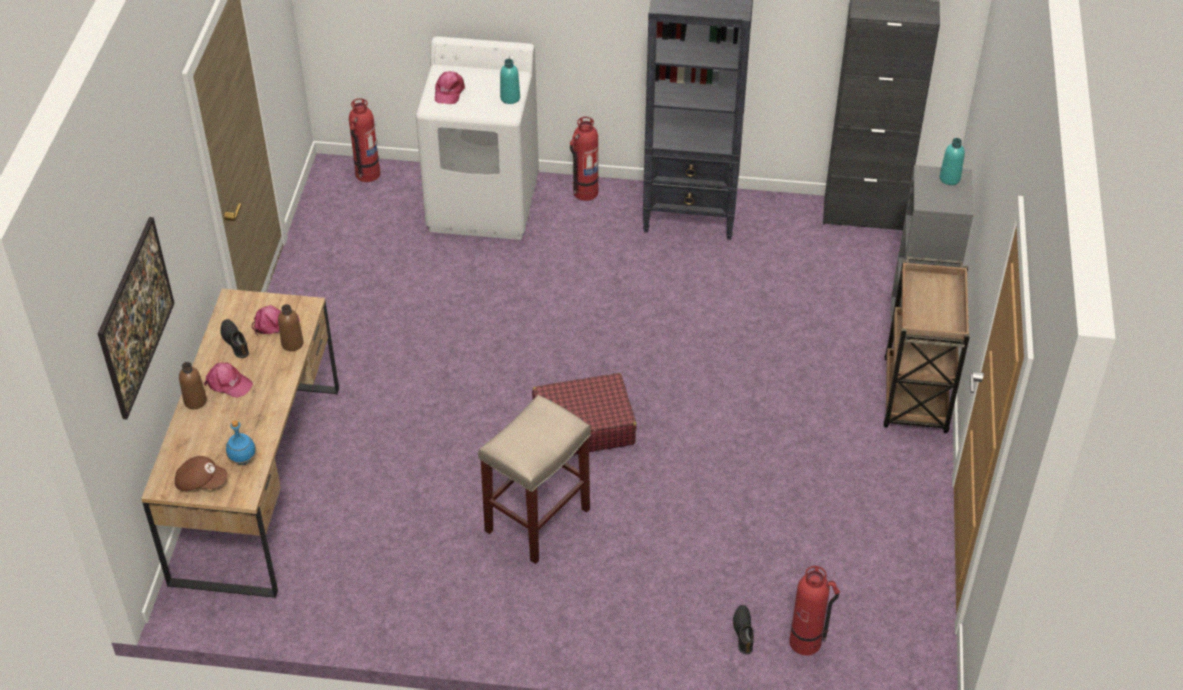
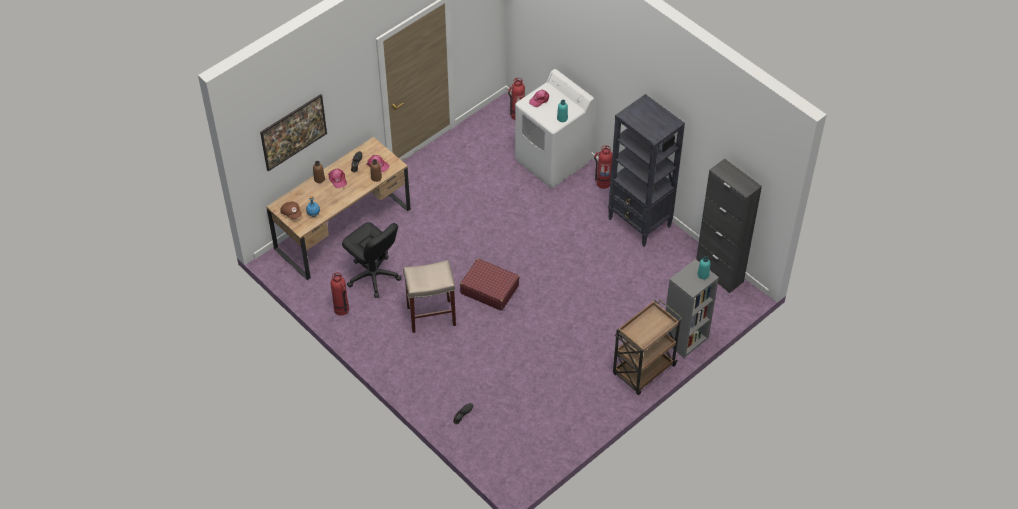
camera: 40 degrees right, 5 degrees up
(382, 521) = (373, 276): none -> black office chair
(806, 642) = (482, 435): fire extinguisher -> fire extinguisher (341, 309)

